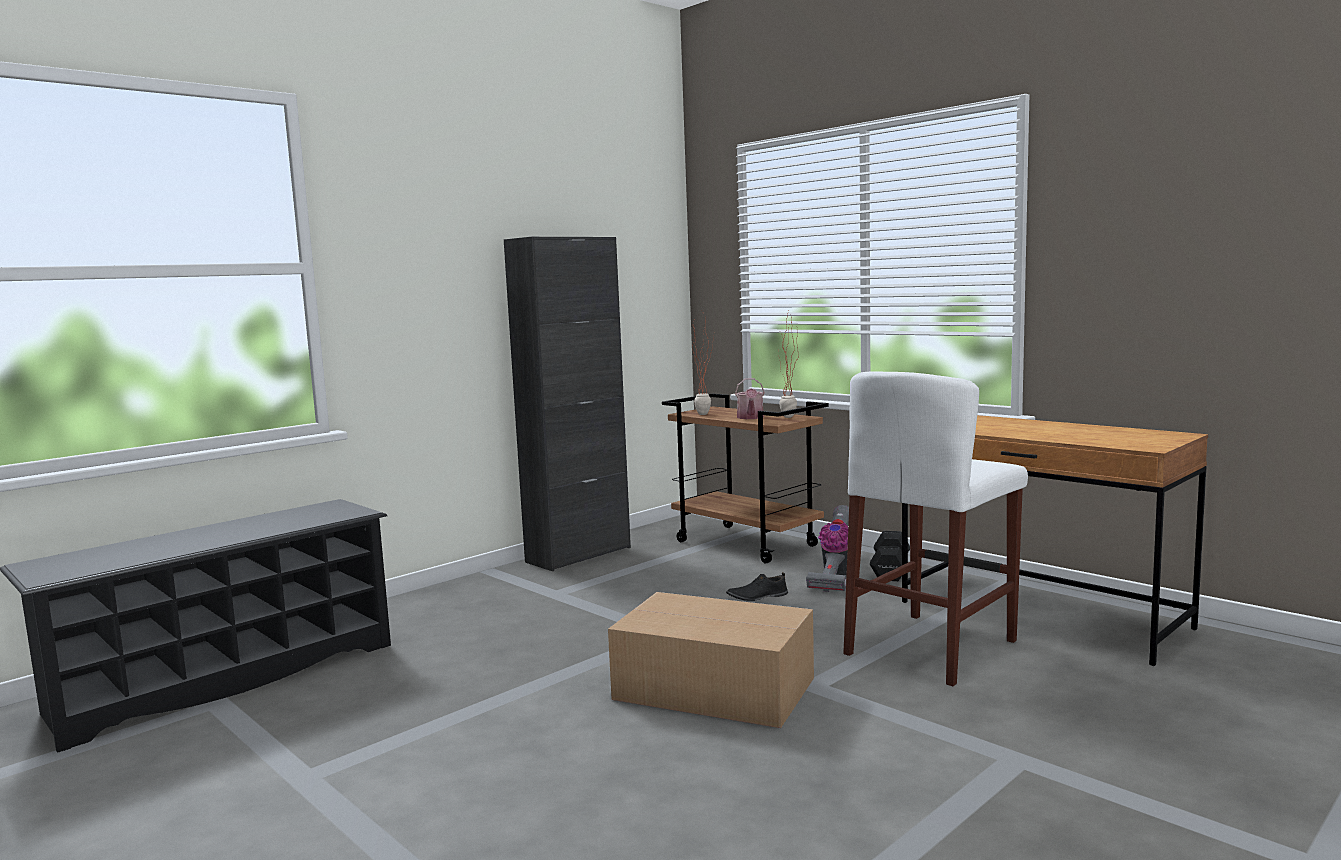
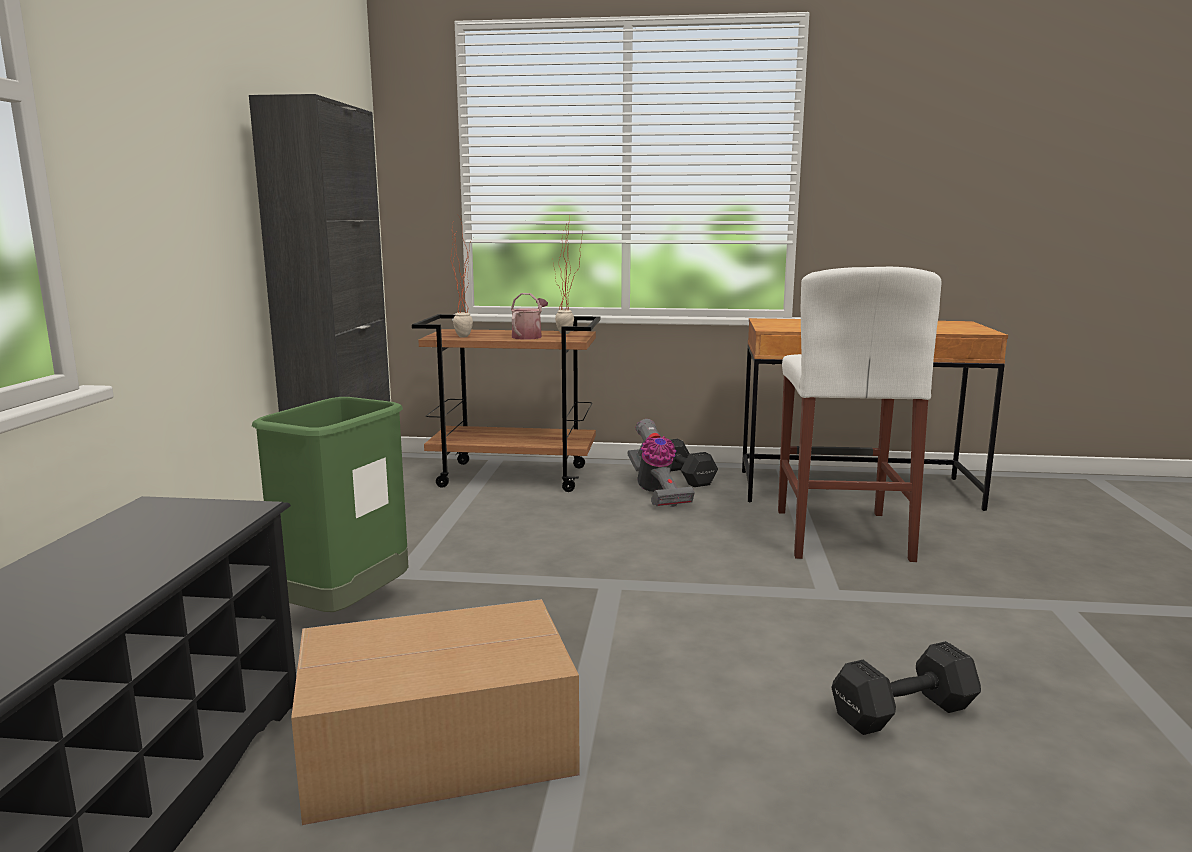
camera: 40 degrees left, 5 degrees up
(487, 607) = (346, 611): none -> green trash can
(691, 772) = (907, 712): none -> black dumbbell
(716, 689) = (766, 624): cardboard box -> cardboard box (442, 746)
(750, 418) = (529, 336): watering can -> watering can turned 120 degrees counterclockwise
(757, 596) = (624, 525): black shoe -> none

